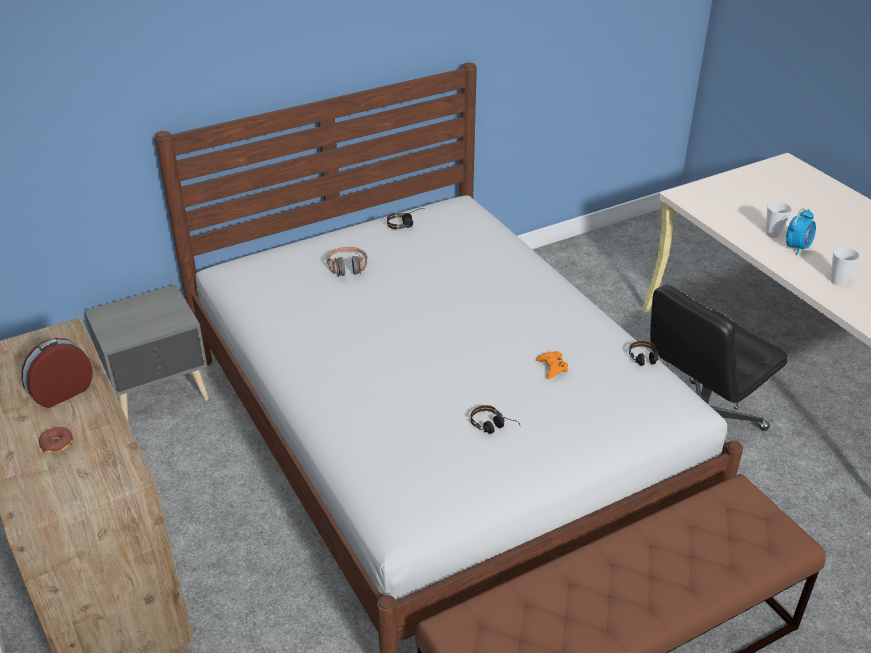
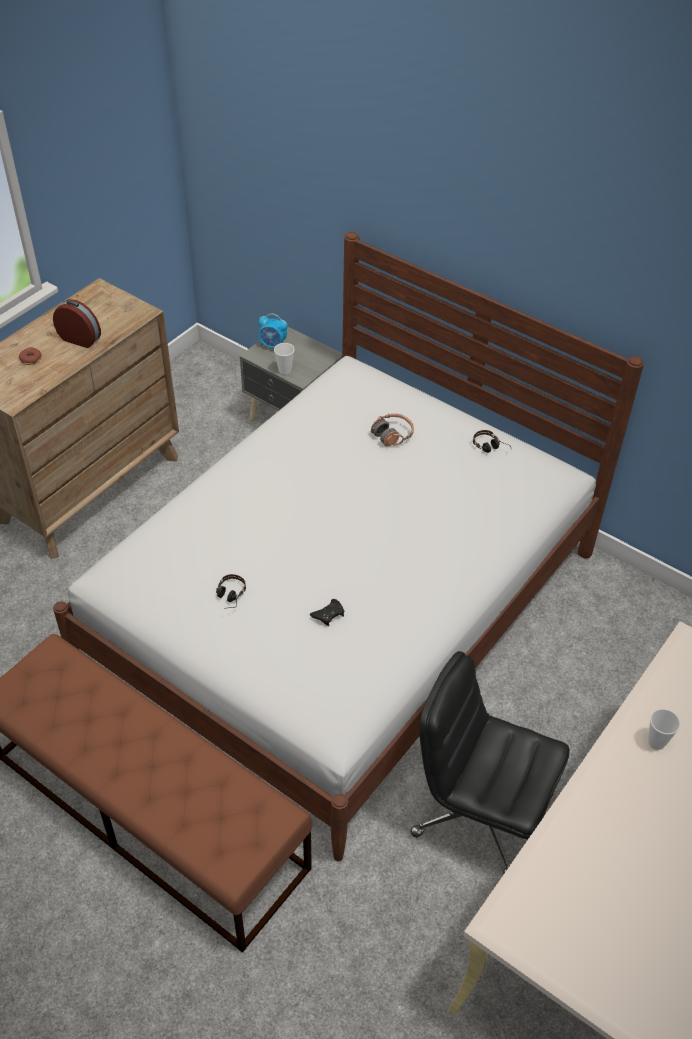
camera: 65 degrees right, 10 degrees up
(552, 367) = (328, 614): orange game controller -> black game controller
(647, 362) = (377, 685): headphones -> none
(797, 247) = (643, 771): alarm clock -> alarm clock (273, 345)
(838, 281) = (595, 821): cup -> cup (284, 370)

